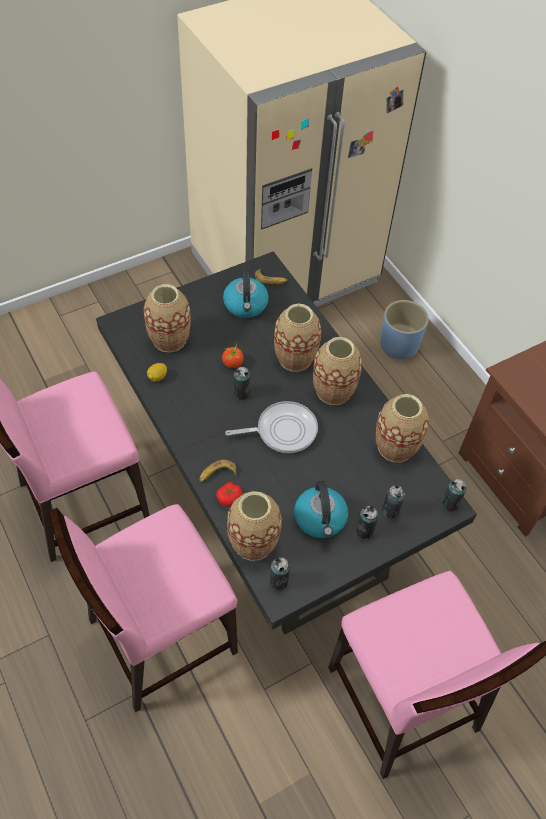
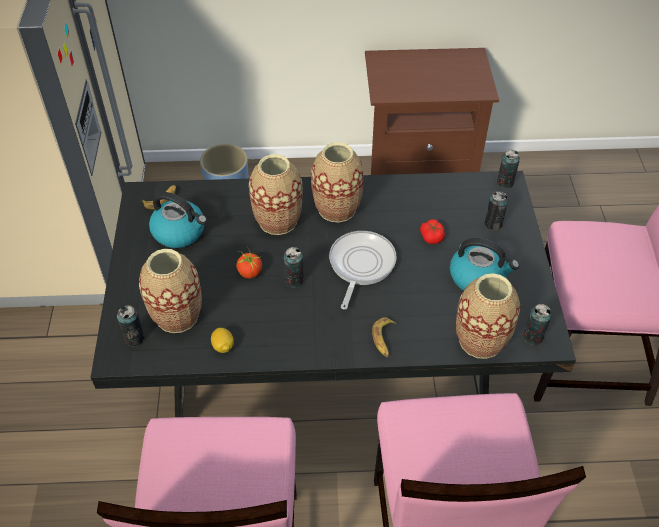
camera: 60 degrees left, 5 degrees down
(229, 498) = (418, 340): tomato -> tomato (432, 236)
(364, 531) = (506, 250): can -> can (134, 338)
(395, 447) = (427, 192): vase -> none

